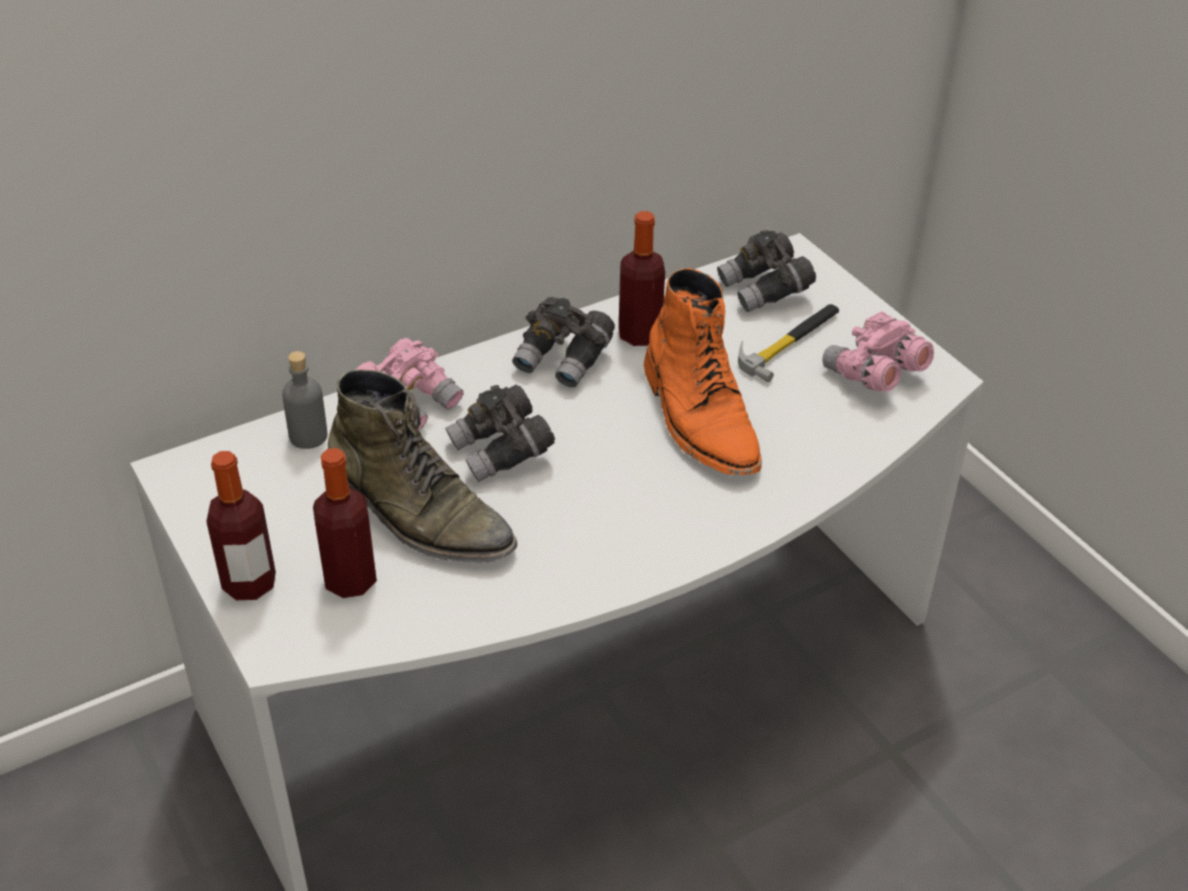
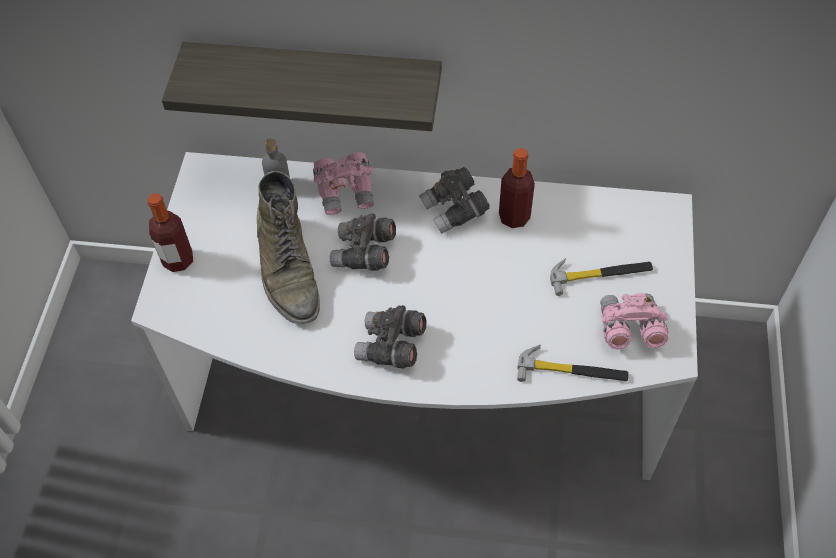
camera: 40 degrees right, 15 degrees up
(322, 244) = (315, 81): none -> shelf
(350, 580) = (223, 288): bottle -> none
(699, 418) = (492, 296): orange boot -> none
(765, 290) = (623, 227): grey binoculars -> grey binoculars (391, 347)
(860, 441) = (572, 370): none -> hammer

